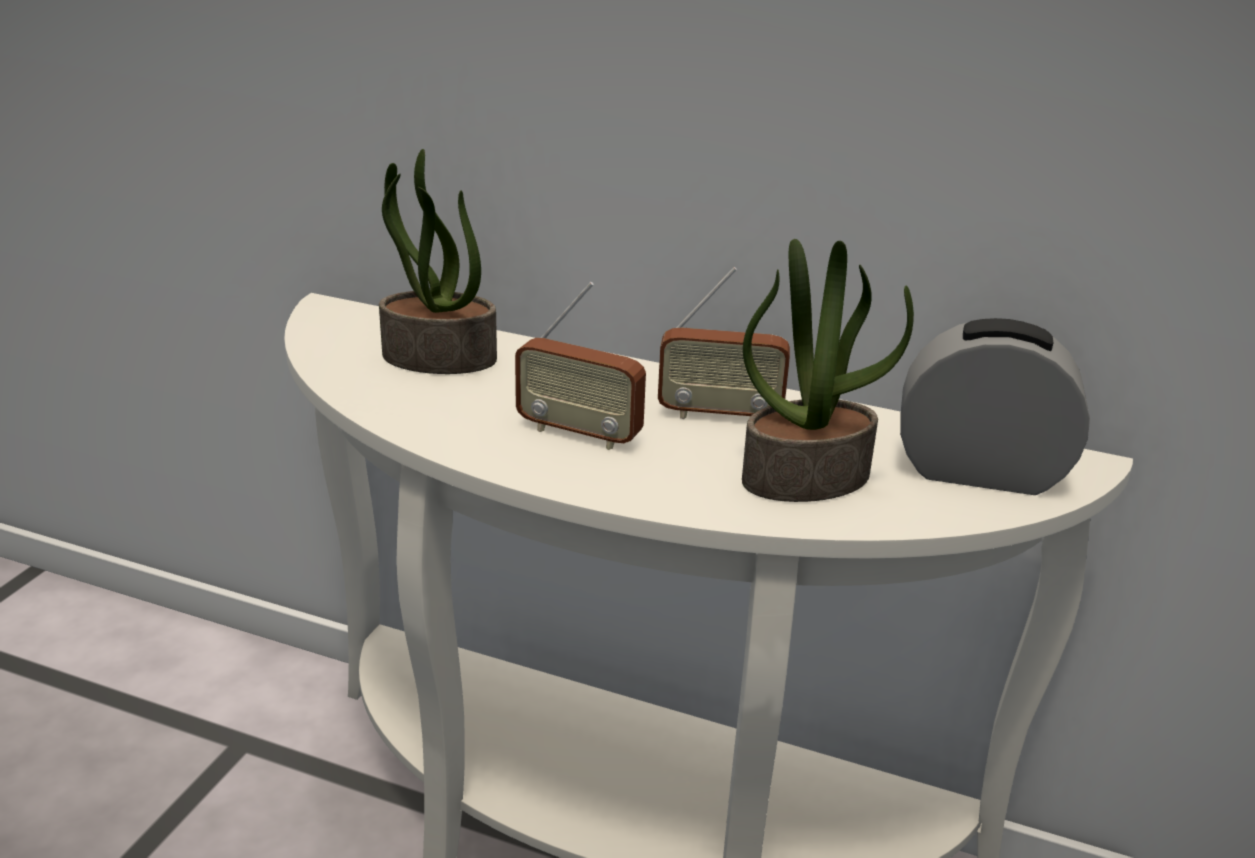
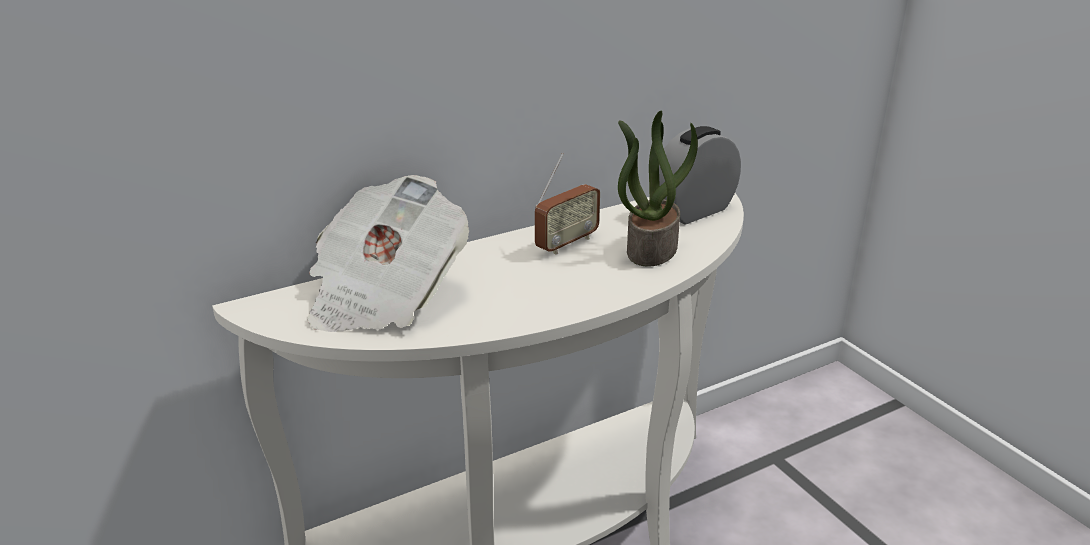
camera: 50 degrees left, 0 degrees up
(437, 358) = (384, 294): potted plant -> newspaper
(579, 433) = (534, 286): radio -> none

